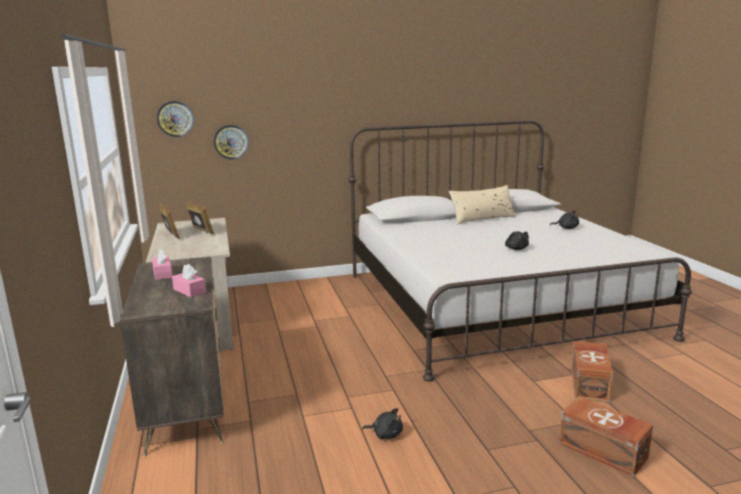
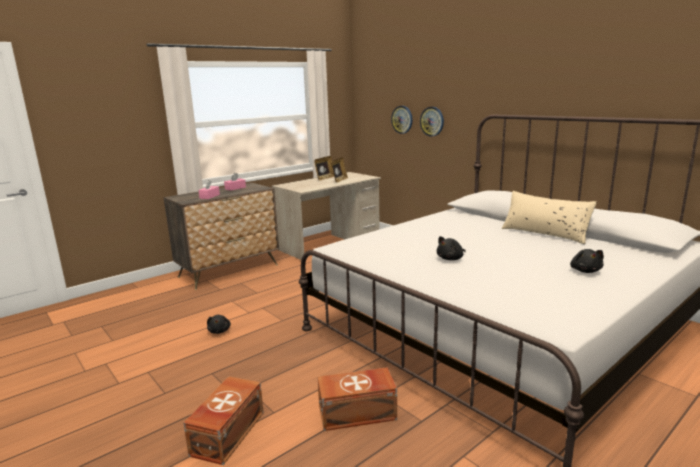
camera: 65 degrees right, 0 degrees up
(175, 119) = (374, 99): wall clock -> wall clock (432, 121)

